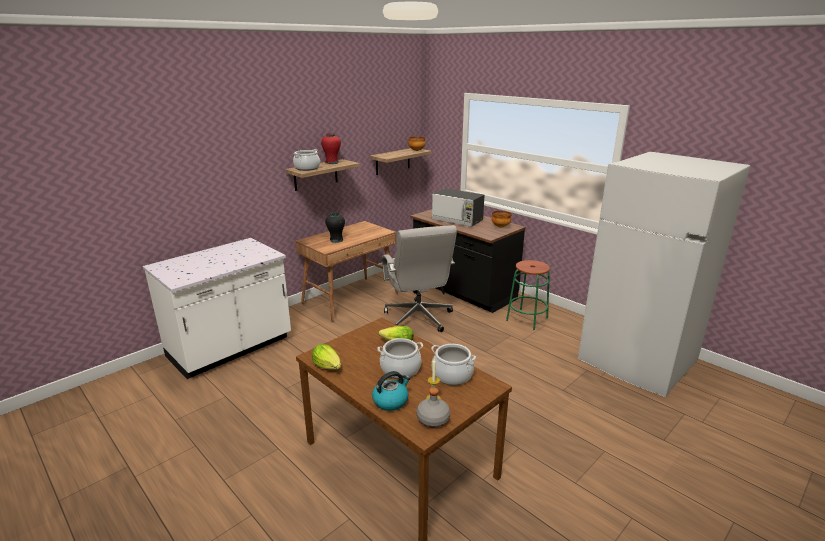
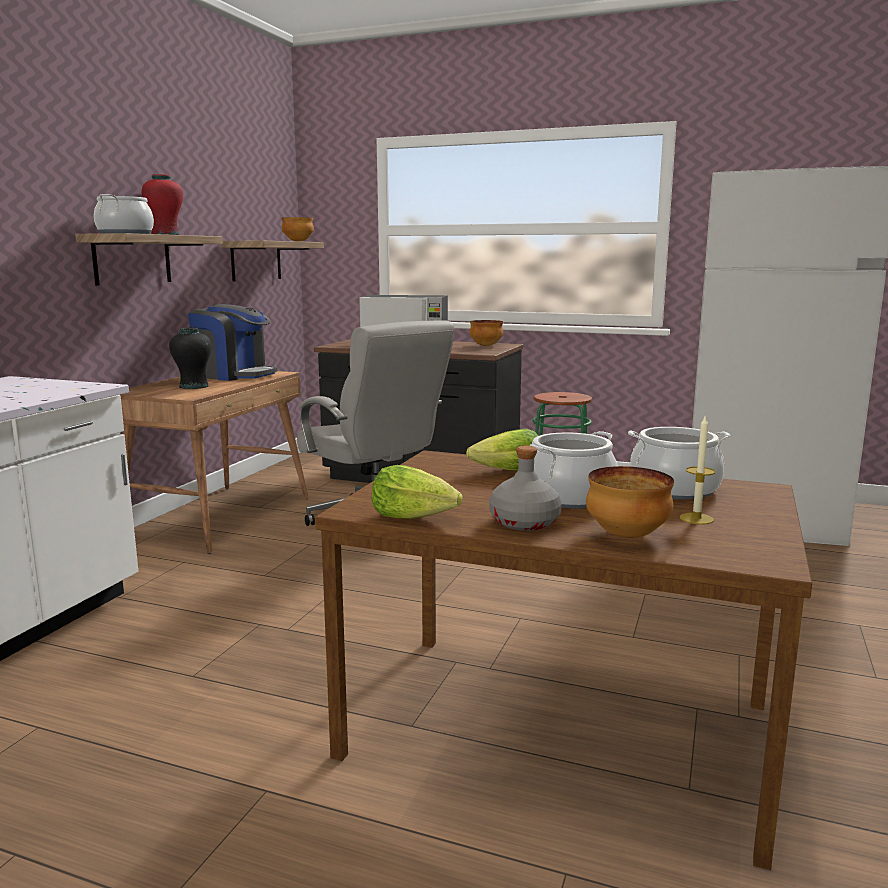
camera: 25 degrees left, 10 degrees down
(363, 230) = (234, 375): none -> coffee machine
(391, 401) = (626, 535): kettle -> bowl
(432, 419) = (746, 542): grey bottle -> grey bottle (523, 522)

